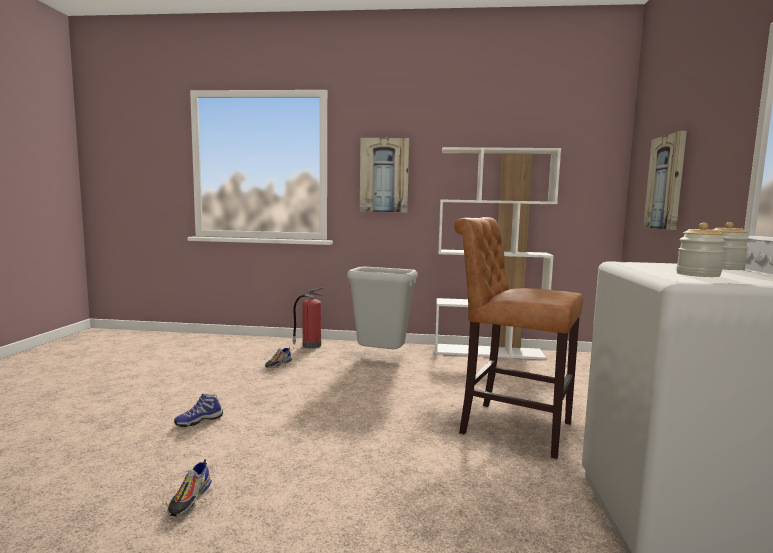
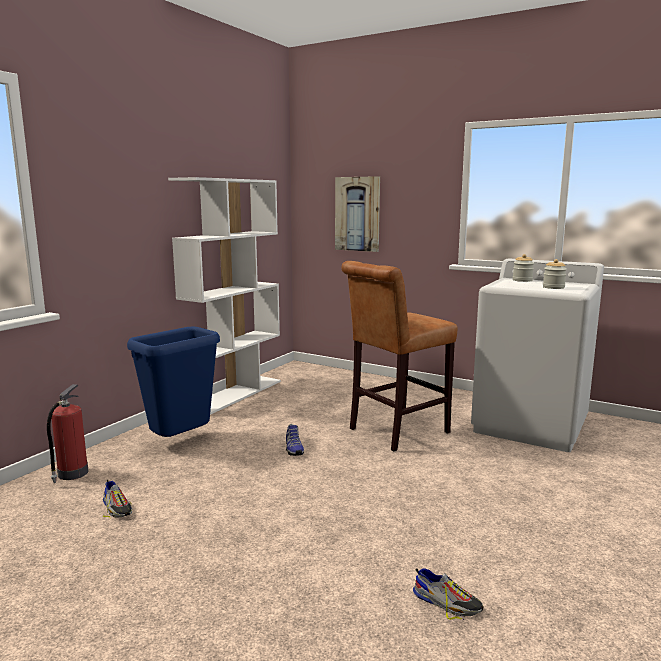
camera: 65 degrees left, 5 degrees up
(198, 420) = (257, 588): shoe -> shoe (293, 449)
(381, 357) = (181, 441): grey trash can -> blue trash can
(384, 175) = (109, 210): picture -> none

